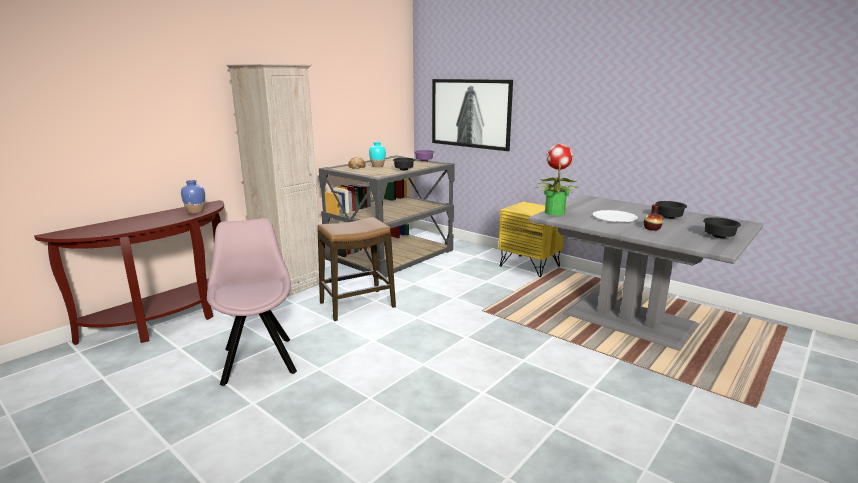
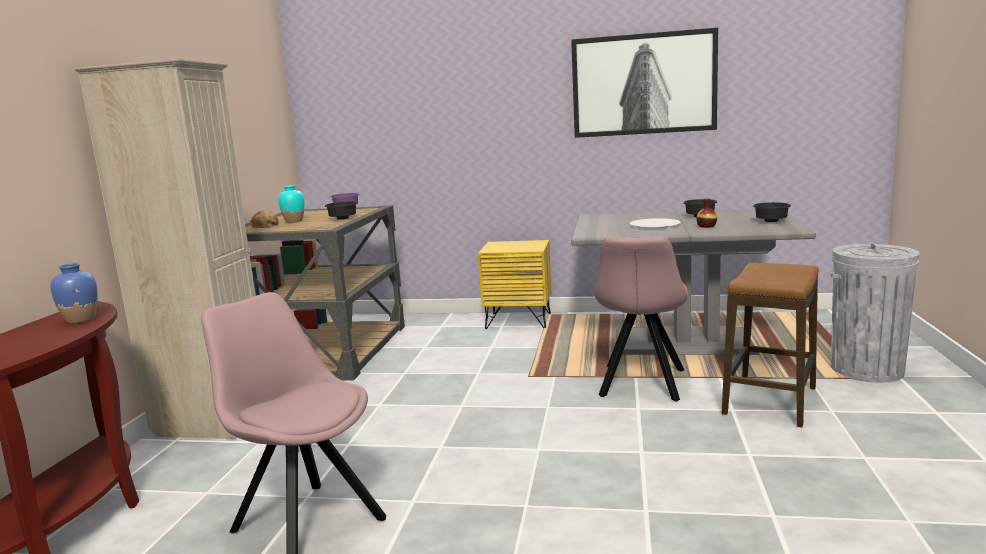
camera: 30 degrees left, 5 degrees down
(357, 305) = (362, 417): stool -> stool (770, 401)
(470, 113) = (392, 138): picture -> picture (643, 84)
(551, 342) = (641, 383): none -> pink chair
(554, 212) = (589, 231): potted plant -> none
(765, 398) = (866, 370): none -> grey trash can

